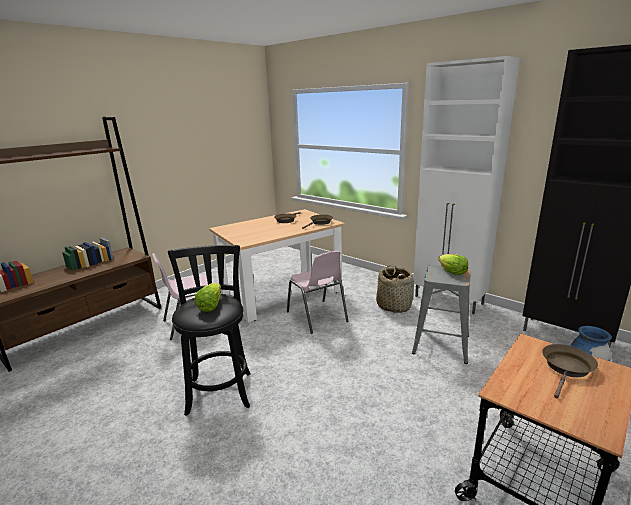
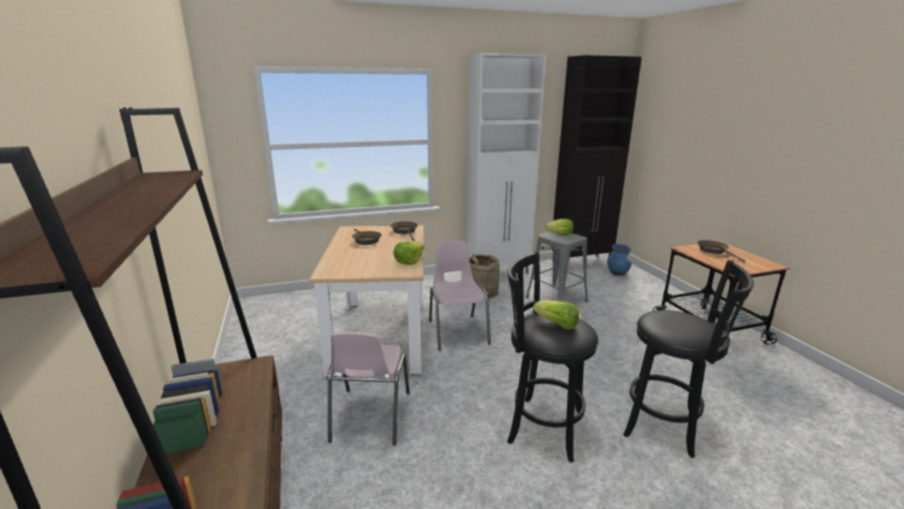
camera: 60 degrees left, 0 degrees up
(262, 237) = (409, 261): none -> lettuce
(265, 465) = (665, 425): none -> black stool
(317, 317) = (457, 332): pink chair -> pink chair turned 105 degrees counterclockwise

